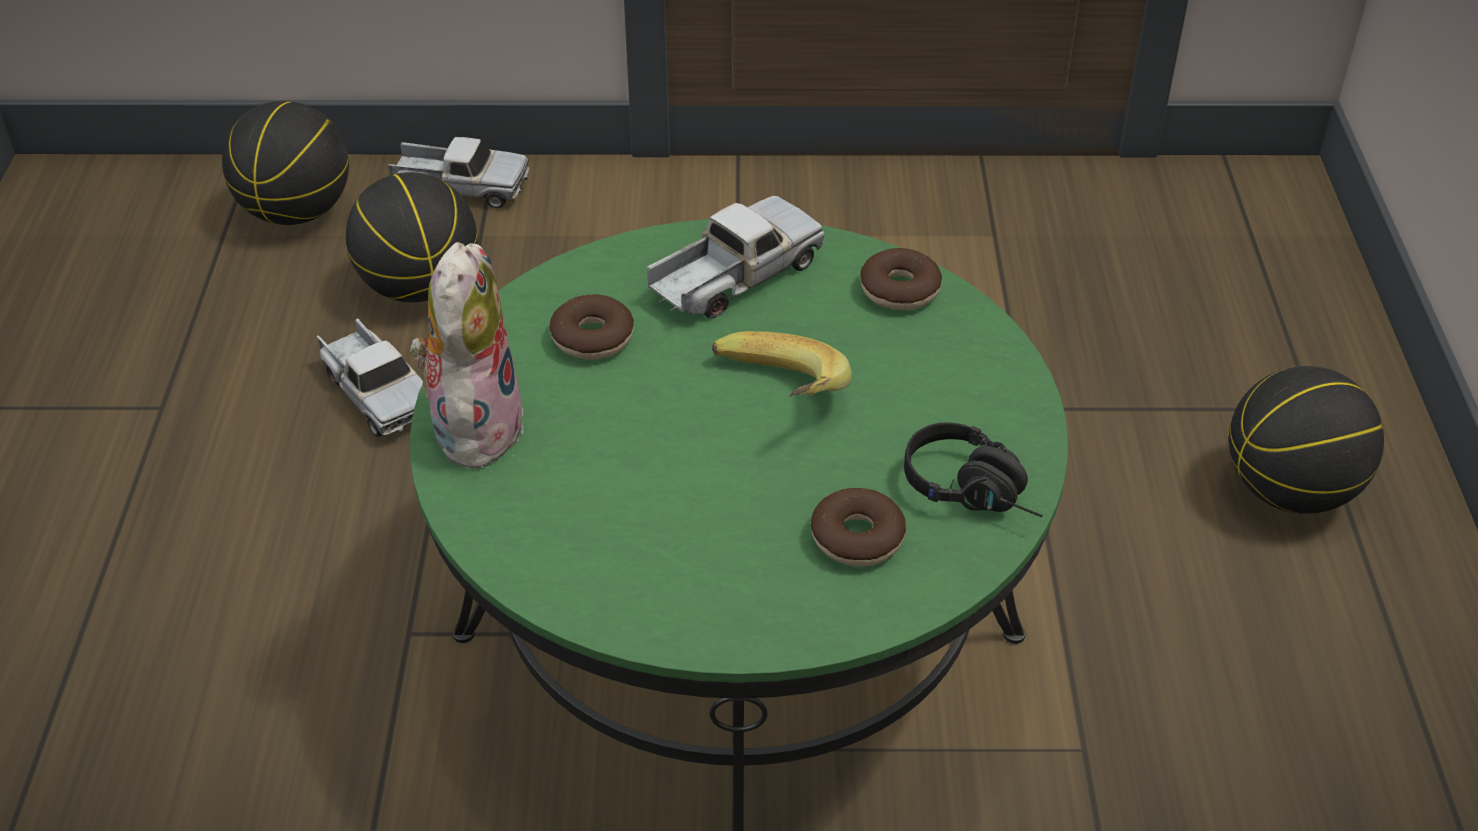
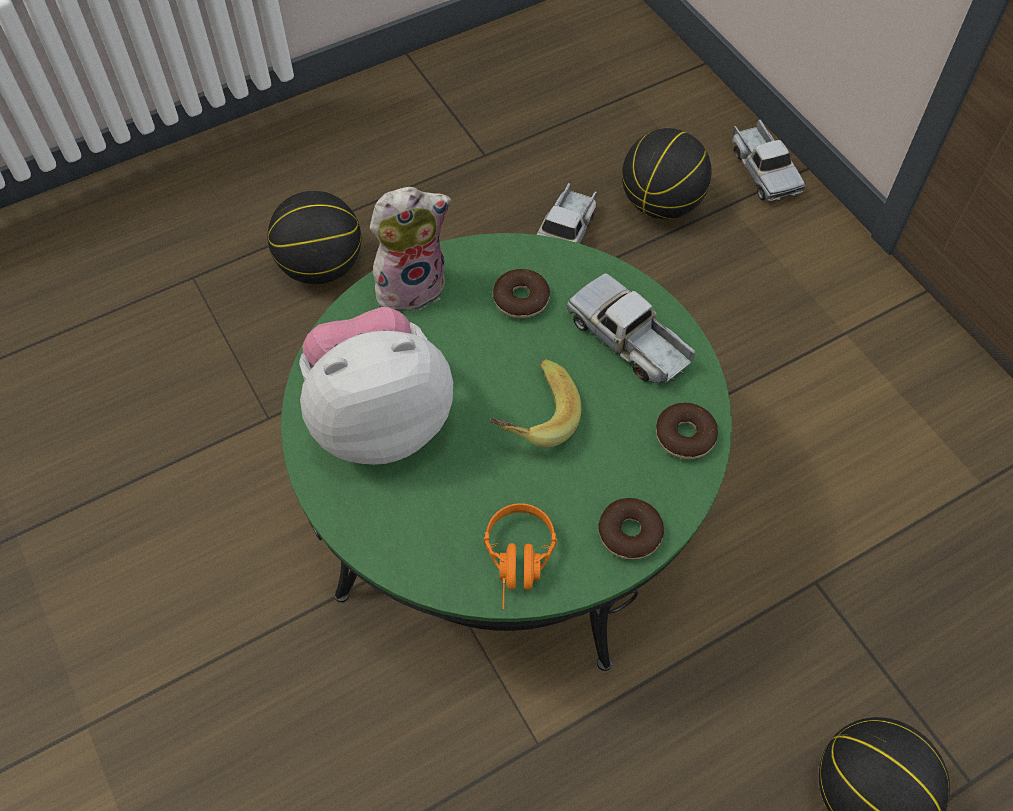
camera: 60 degrees right, 15 degrees up
(297, 212) = (674, 113): basketball -> basketball (321, 267)
(664, 539) = (379, 419): none -> plush toy
(734, 277) = (629, 340): toy truck -> toy truck turned 150 degrees counterclockwise
(857, 538) = (439, 516): donut -> donut (629, 533)
(976, 492) = (519, 564): black headphones -> orange headphones

